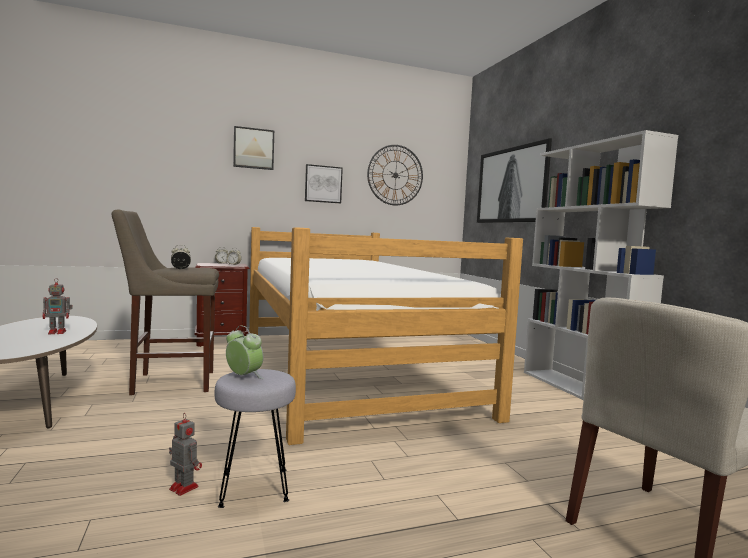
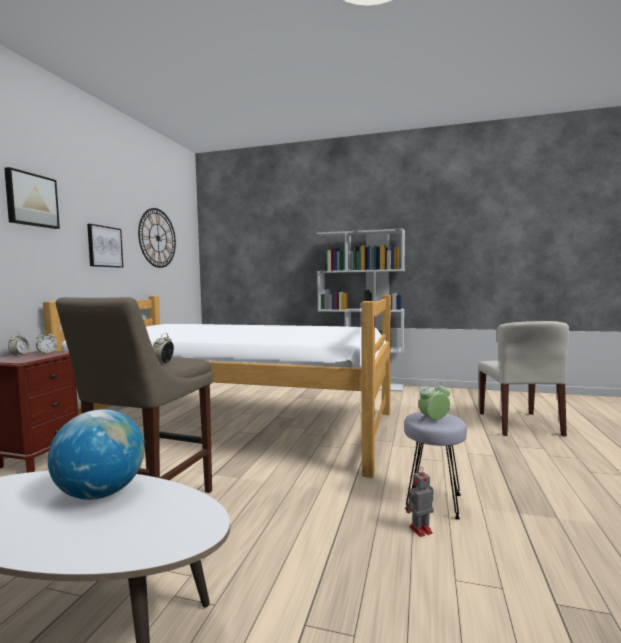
camera: 55 degrees left, 0 degrees up
(58, 332) = (100, 493): toy robot -> globe
(512, 185) = (264, 251): picture -> none

